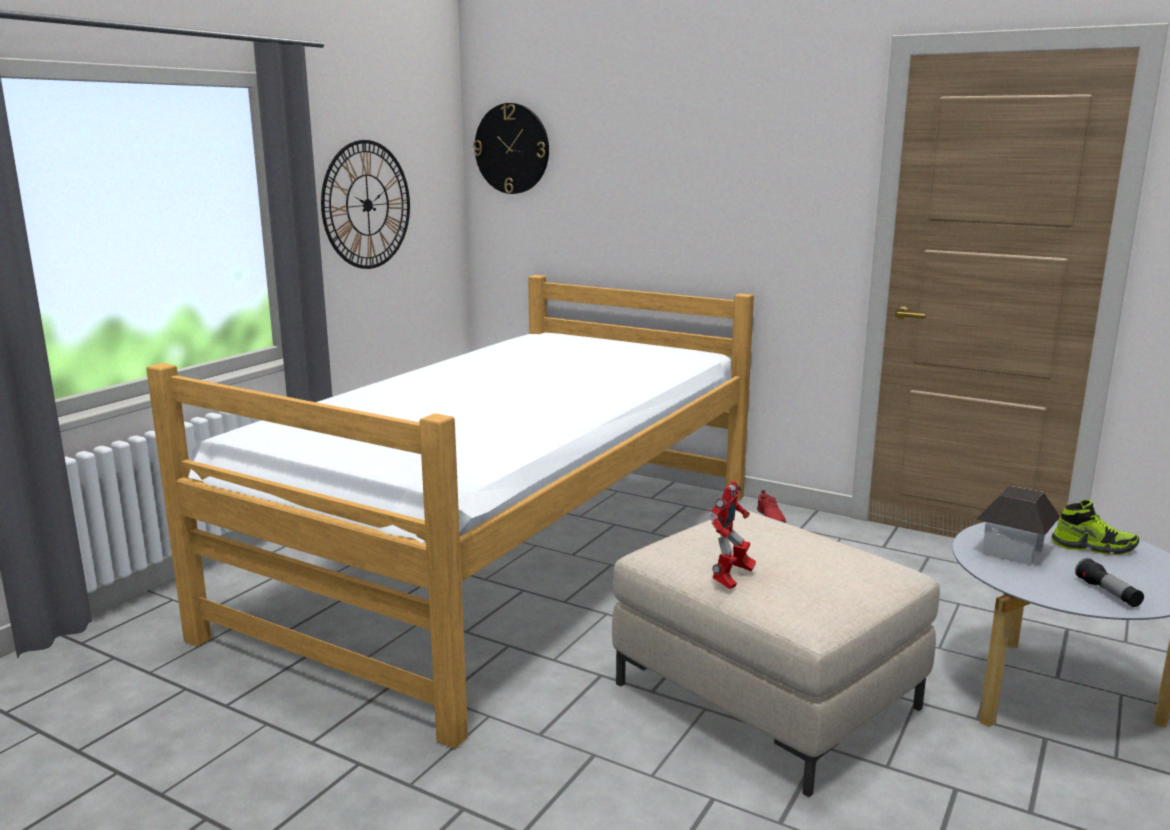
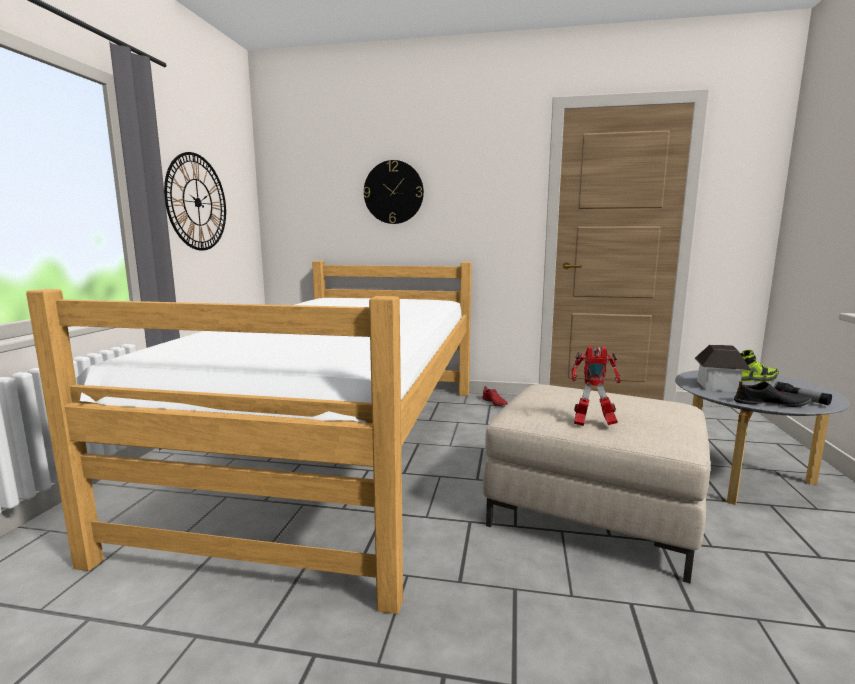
camera: 20 degrees left, 5 degrees down
(512, 148) = (295, 175): wall clock -> wall clock (393, 192)
(731, 579) = (592, 424): toy robot -> toy robot turned 90 degrees clockwise
(1047, 590) = (771, 404): none -> black shoe

